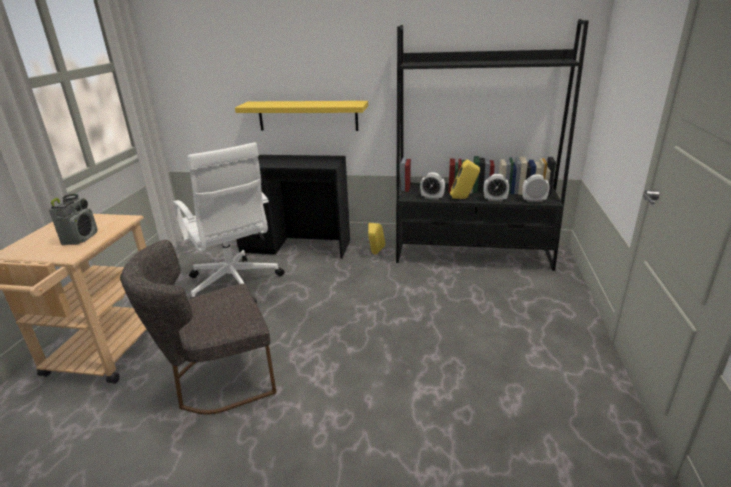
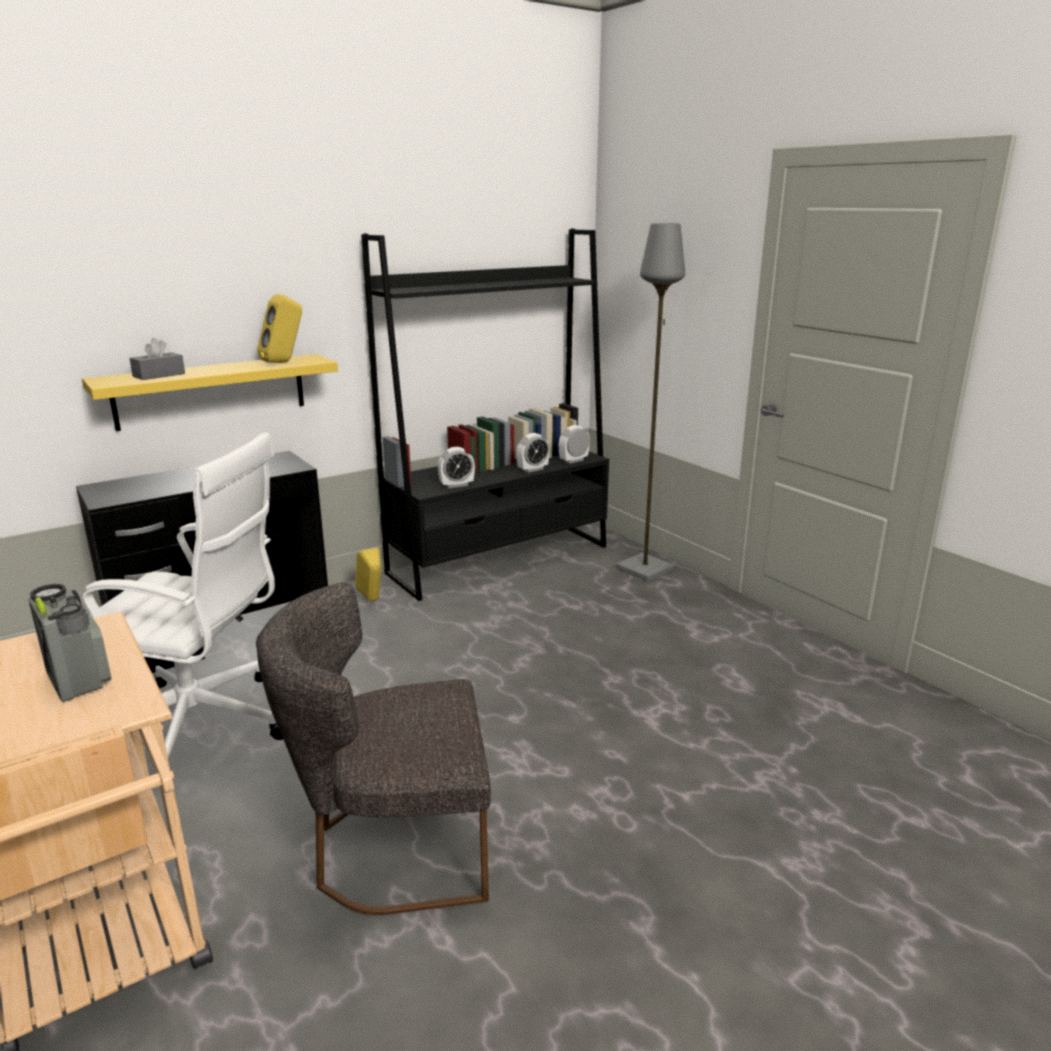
camera: 45 degrees left, 5 degrees down
(217, 380) = (391, 849): grey chair -> grey chair turned 60 degrees clockwise
(273, 104) = (159, 375): none -> grey tissue box
(463, 198) = (495, 476): yellow speaker -> yellow speaker (284, 362)
(561, 296) = (646, 569): none -> grey floor lamp

